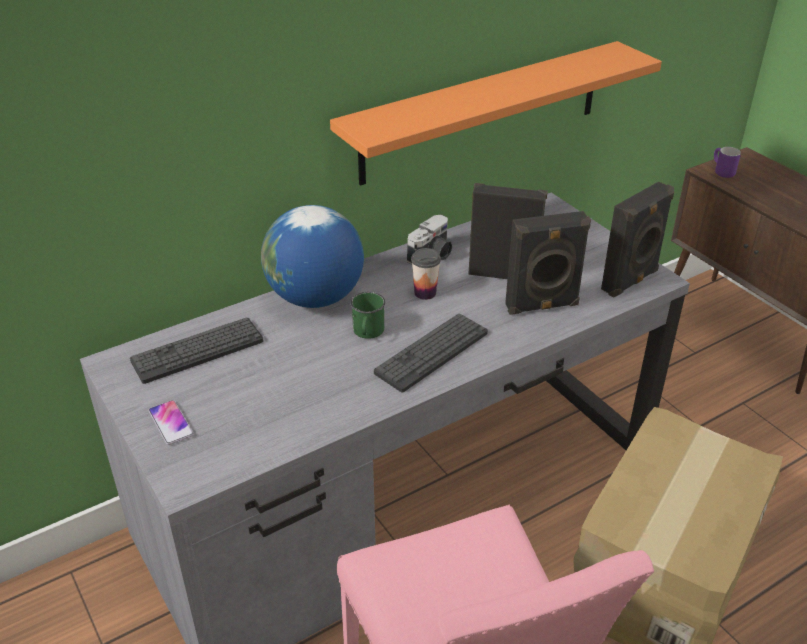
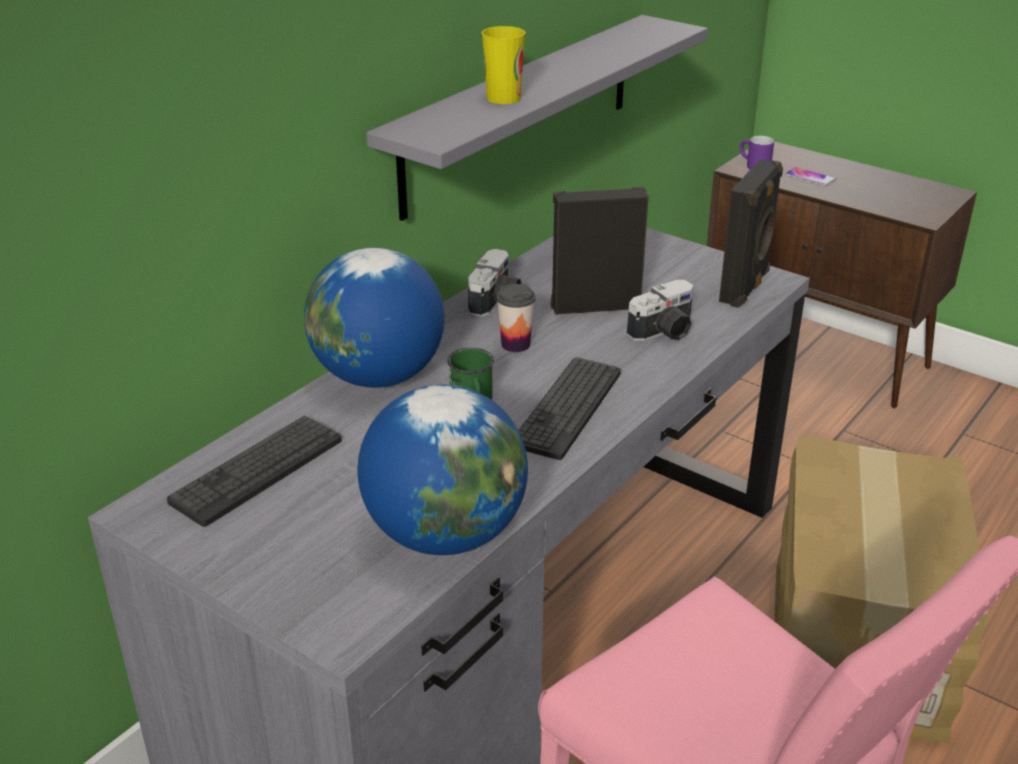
camera: 20 degrees left, 5 degrees down
(171, 423) = (276, 565): phone -> phone (810, 177)
(290, 429) = (445, 534): none -> globe
(448, 105) = (503, 98): none -> cup
(483, 112) = (521, 112): orange shelf -> grey shelf
(542, 306) = (664, 332): black speaker -> camera

